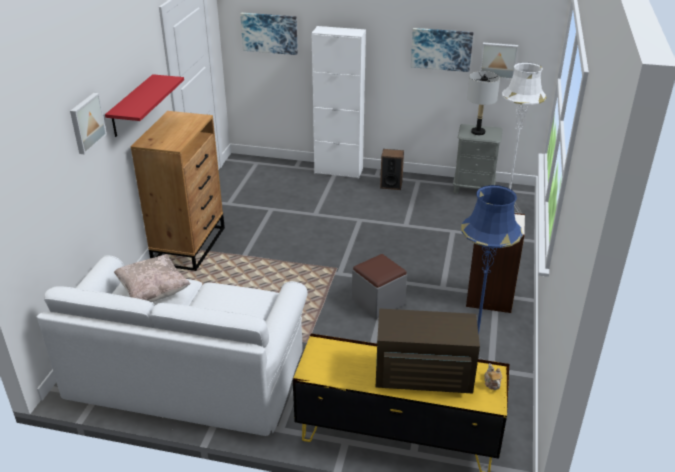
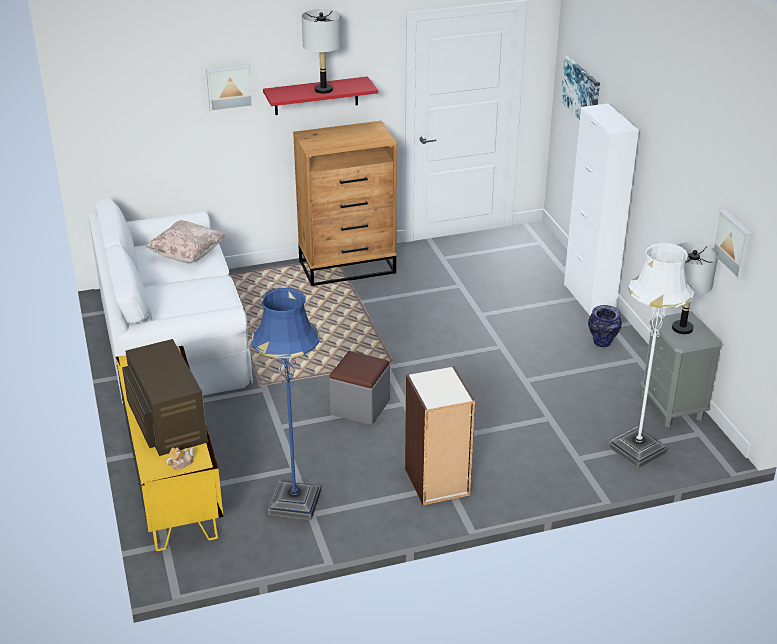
camera: 60 degrees right, 0 degrees up
(151, 94) = (323, 90): none -> grey table lamp
(391, 185) = (602, 343): speaker -> vase
(441, 49) = (692, 195): picture -> none

